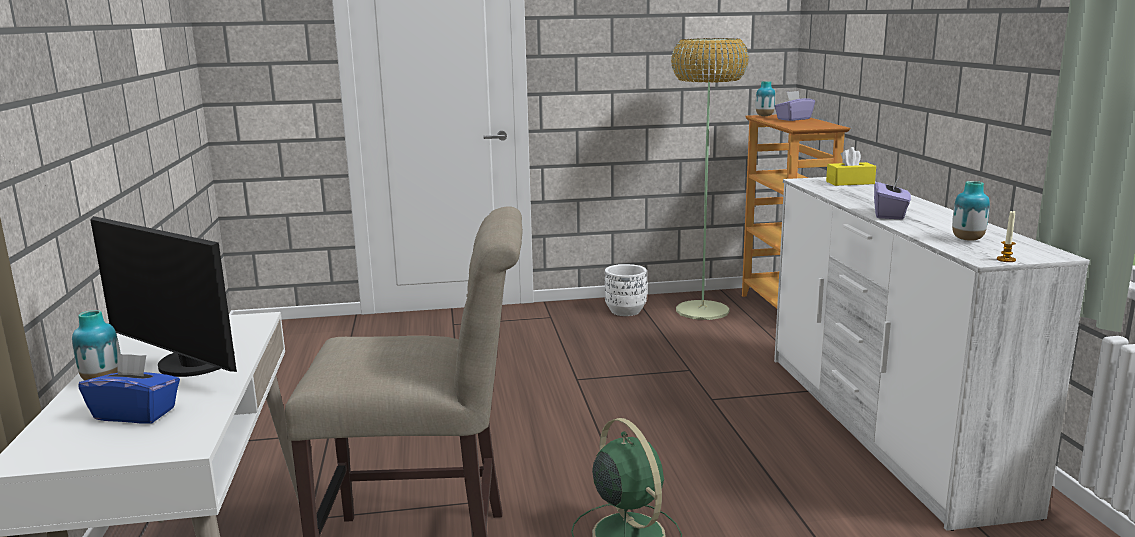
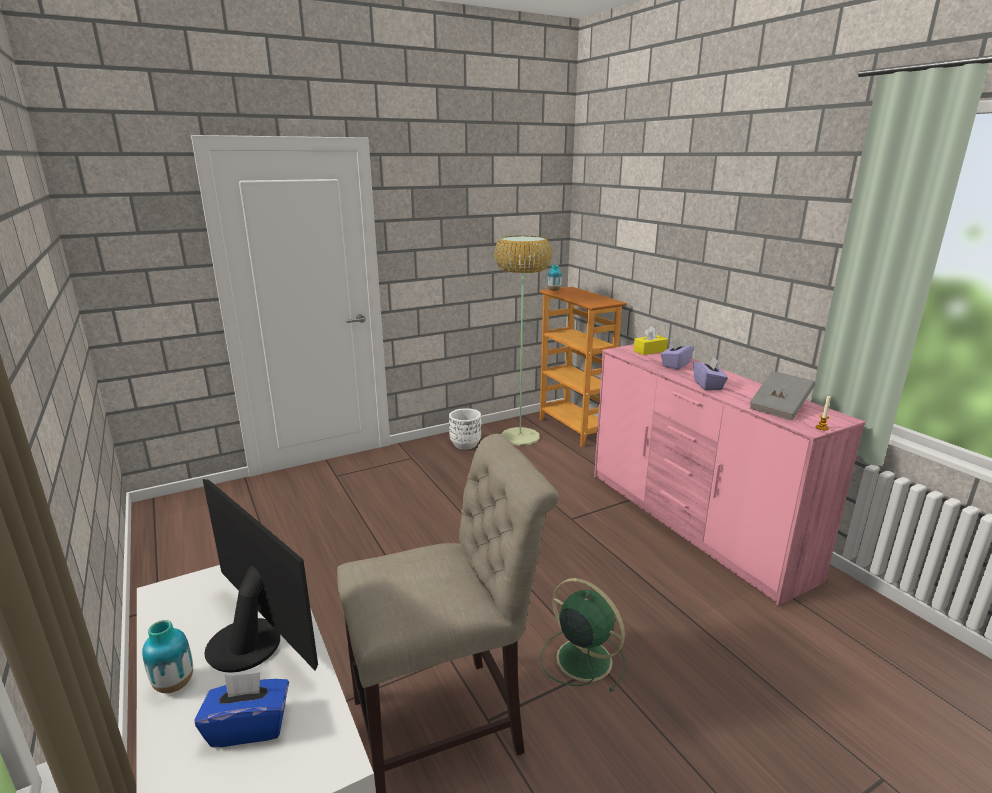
camera: 20 degrees left, 5 degrees up
(189, 365) = (252, 640): monitor -> monitor turned 150 degrees counterclockwise
(793, 119) = (578, 294): purple tissue box -> purple tissue box (675, 365)
(883, 427) = (692, 523): white dresser -> pink dresser
(967, 239) = (779, 408): vase -> grey book

